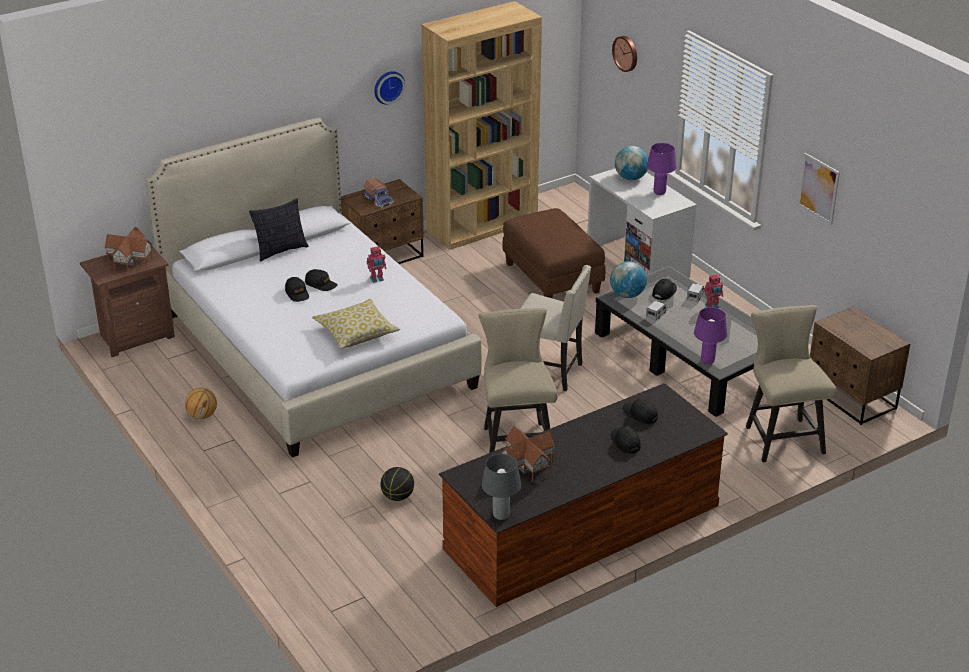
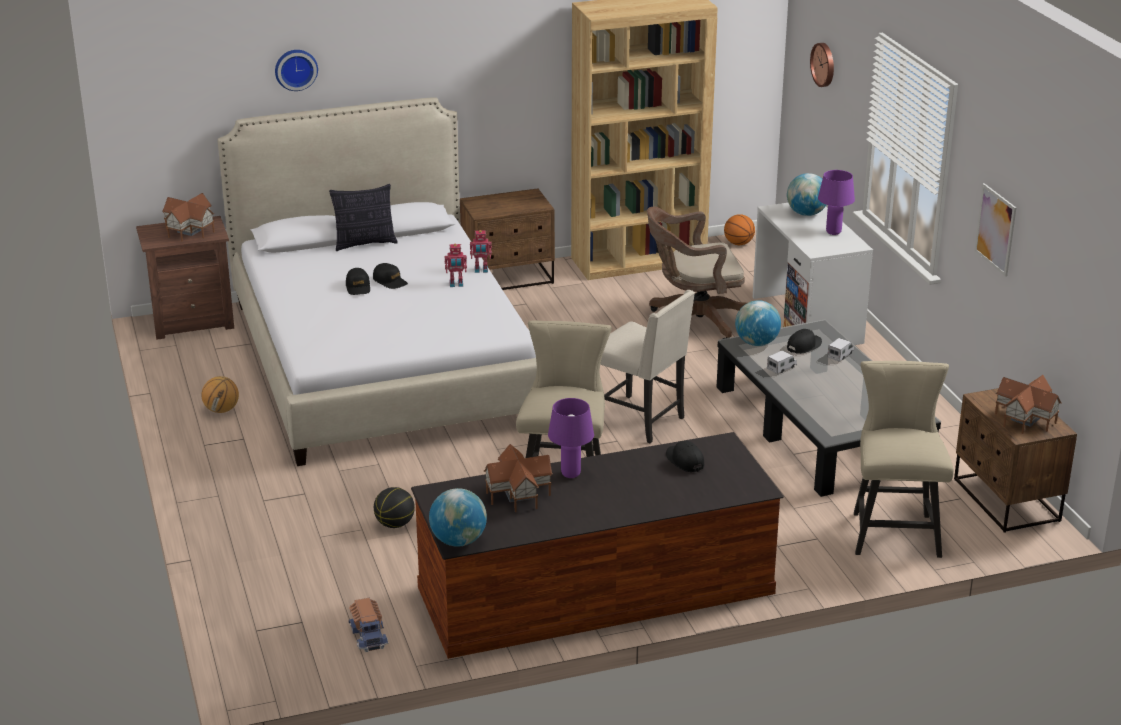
camera: 15 degrees right, 5 degrees down
(356, 333) = (402, 335): pillow -> none
(378, 200) = (502, 206): toy truck -> toy truck (369, 635)
(388, 86) = (527, 73): wall clock -> wall clock (295, 69)
(501, 515) = (458, 541): grey table lamp -> globe
(551, 278) = (693, 323): brown ottoman -> brown office chair
(554, 200) = (738, 243): none -> basketball
(625, 442) = (650, 487): black cap -> none
(708, 361) = (820, 425): purple table lamp -> purple table lamp (571, 474)
(712, 307) = (856, 368): toy robot -> toy robot (481, 270)
(869, 337) = (1025, 419): none -> toy house

